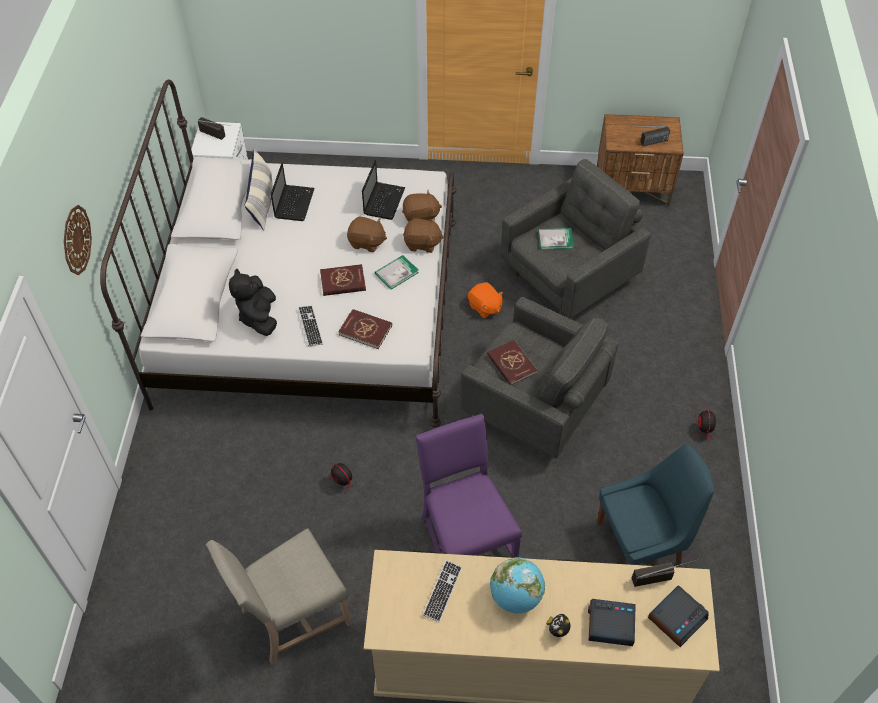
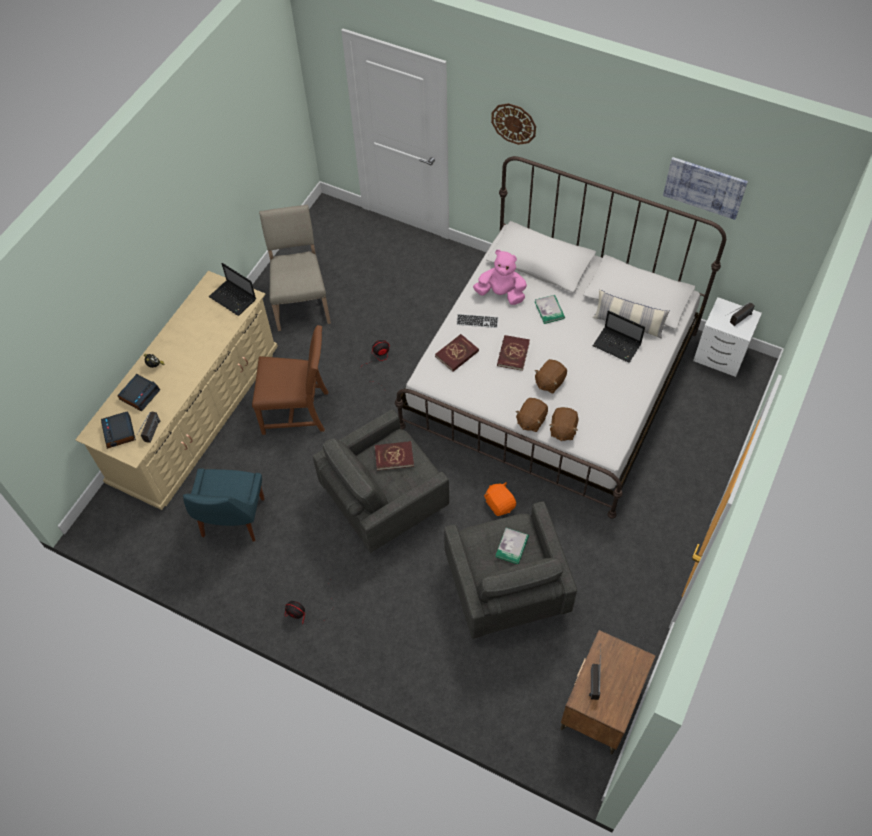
camera: 115 degrees right, 5 degrees up
(142, 65) = (704, 187): none -> picture
(259, 317) = (501, 294): black plush toy -> pink plush toy
(384, 200) = (595, 409): laptop -> laptop (234, 298)
(396, 273) = (506, 392): book -> book (549, 310)
(442, 591) = (216, 317): keyboard -> none
(464, 540) = (298, 411): purple chair -> brown chair
(484, 307) = (500, 504): orange plush toy -> orange plush toy turned 75 degrees clockwise
(515, 597) = (189, 353): globe -> none

